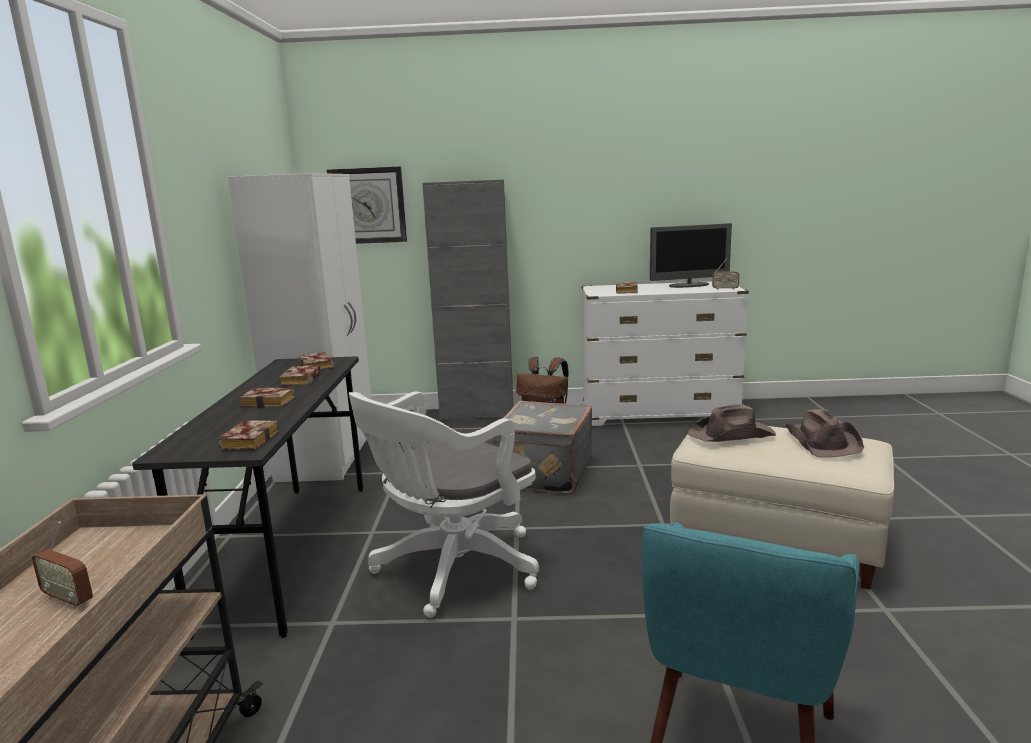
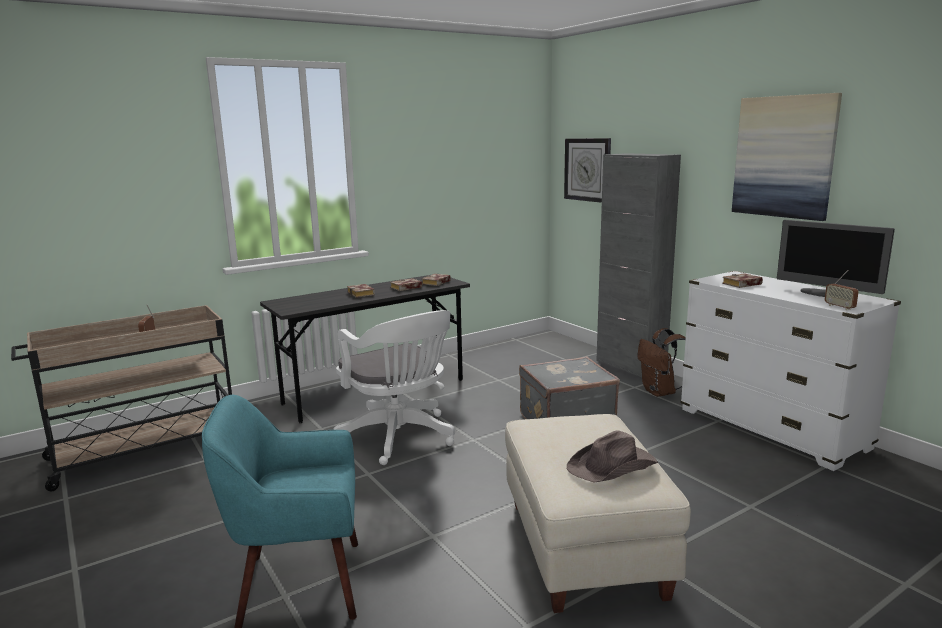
camera: 55 degrees right, 0 degrees up
(249, 440) = (303, 307): book -> none
(329, 454) = (493, 354): white wardrobe -> none
(451, 570) = (400, 438): white office chair -> white office chair turned 135 degrees counterclockwise
(615, 175) = (784, 157): none -> picture
(732, 435) = (574, 428): brown hat -> none

